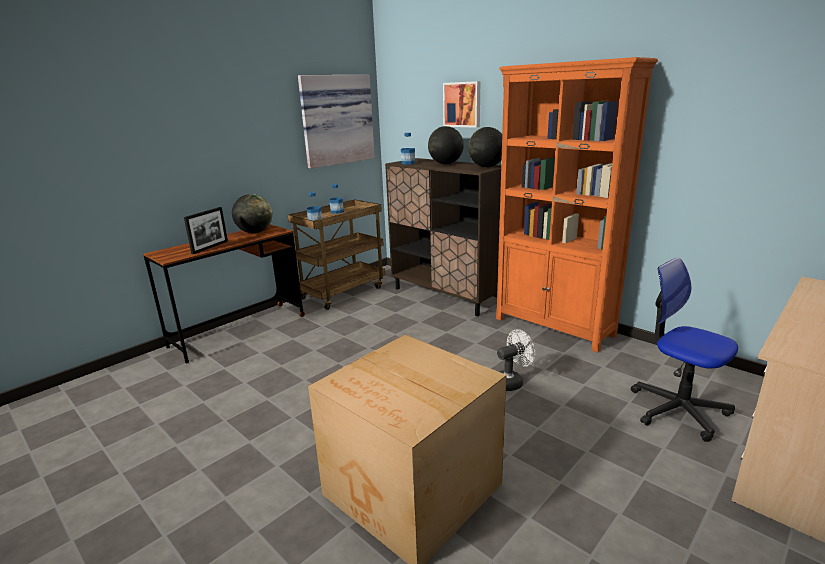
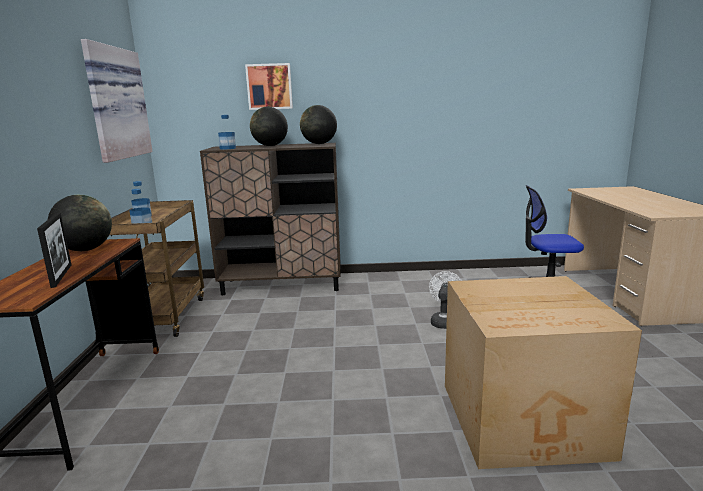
camera: 45 degrees left, 5 degrees down
(554, 327) = (403, 279): orange bookcase -> none

